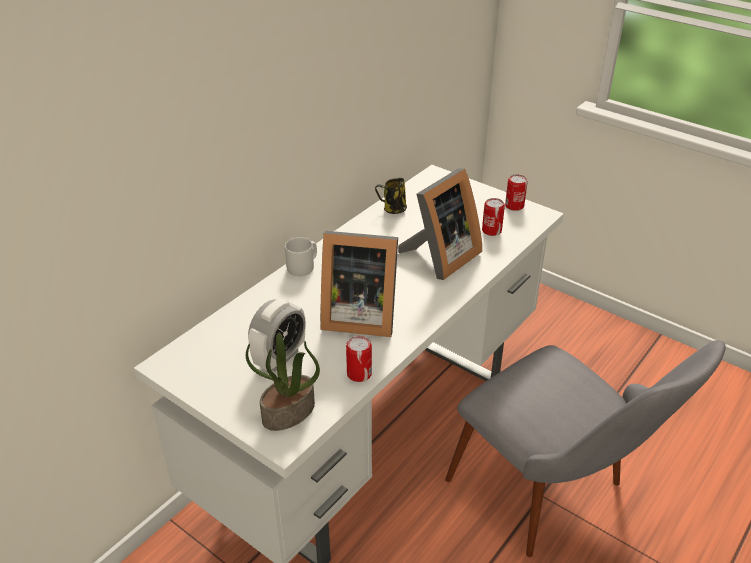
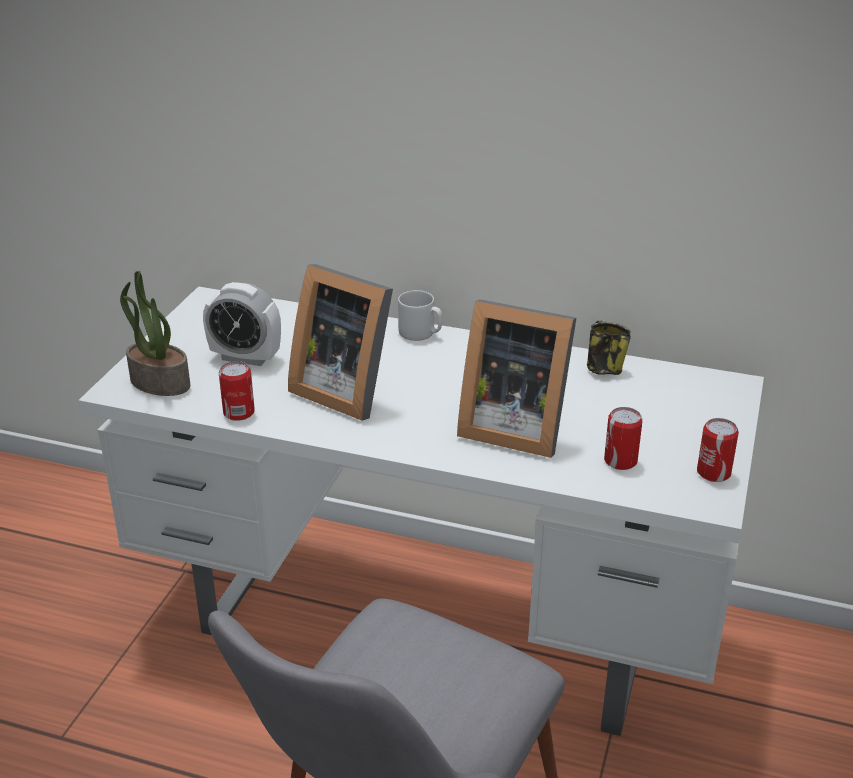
camera: 70 degrees right, 5 degrees down
(357, 316) = (345, 390): picture frame -> picture frame turned 45 degrees counterclockwise

